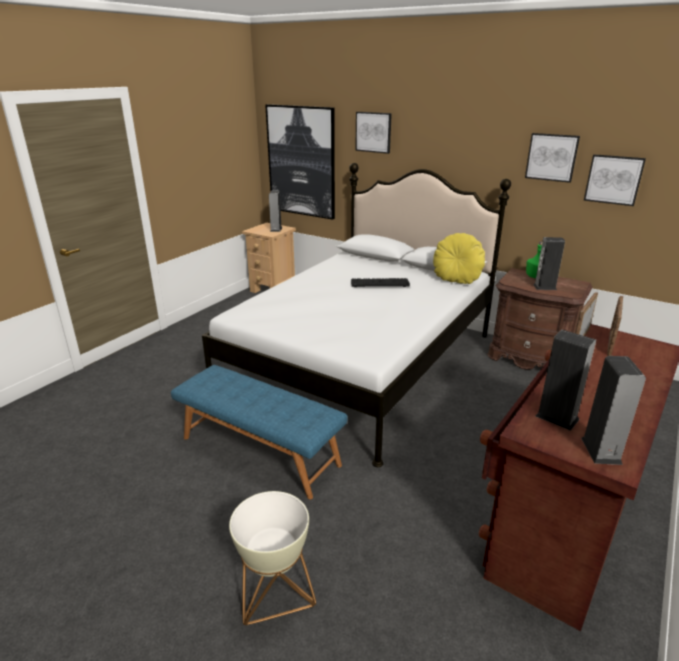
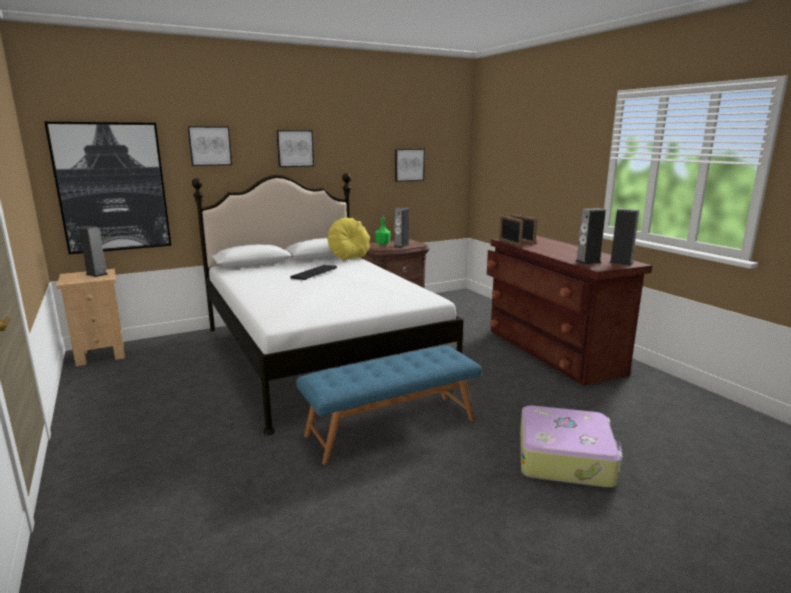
camera: 60 degrees left, 10 degrees down
(276, 595) = (565, 458): planter -> suitcase
(551, 157) = (370, 154): picture -> picture (295, 148)

